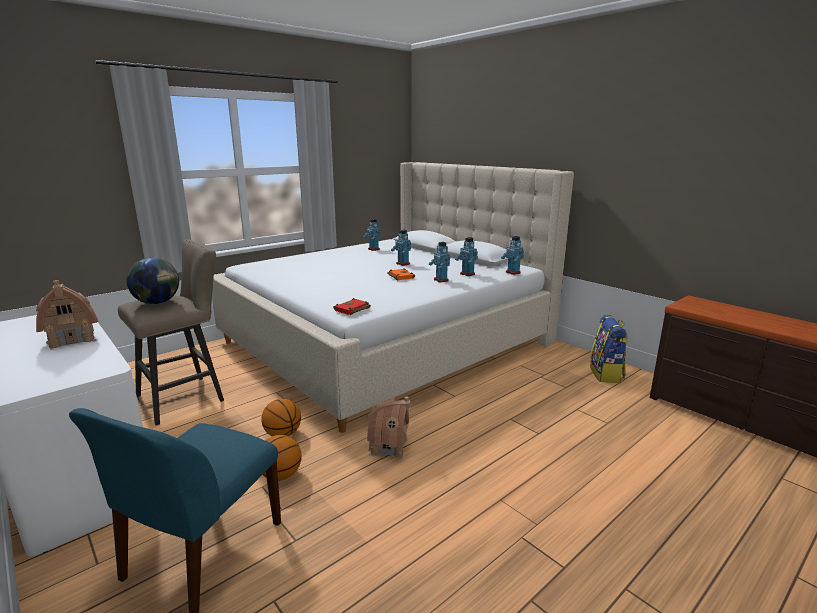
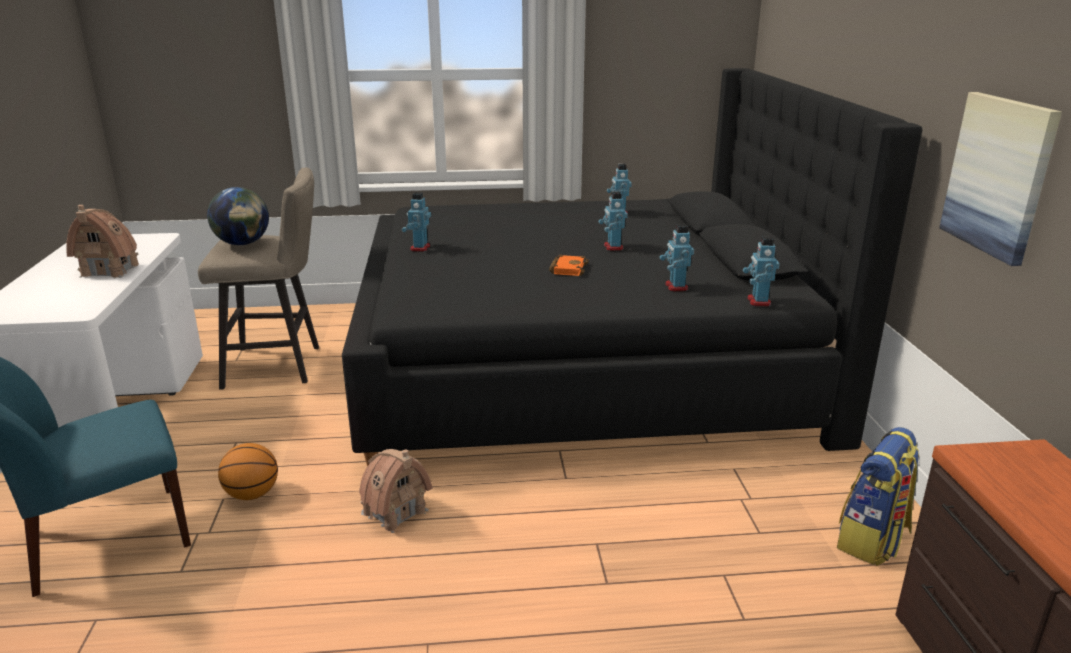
camera: 35 degrees right, 5 degrees up
(283, 434) = (311, 447): basketball -> none
(352, 310) = (414, 306): red book -> none
(388, 341) = (584, 365): beige bed -> black bed
(440, 280) = (614, 288): toy robot -> toy robot (419, 248)
(627, 187) = (998, 176): none -> picture

